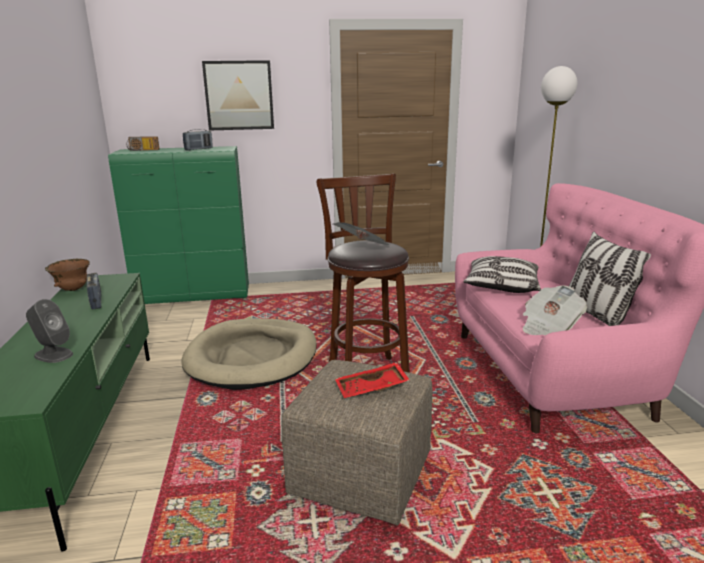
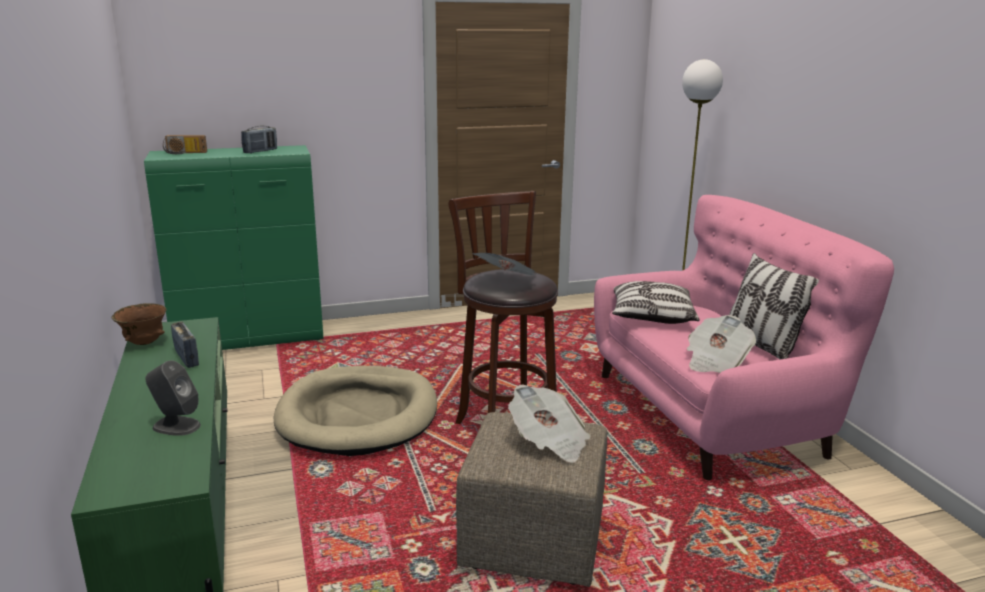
camera: 10 degrees left, 0 degrees up
(239, 95) = (308, 81): picture -> none
(372, 389) = (549, 442): red tray -> newspaper

